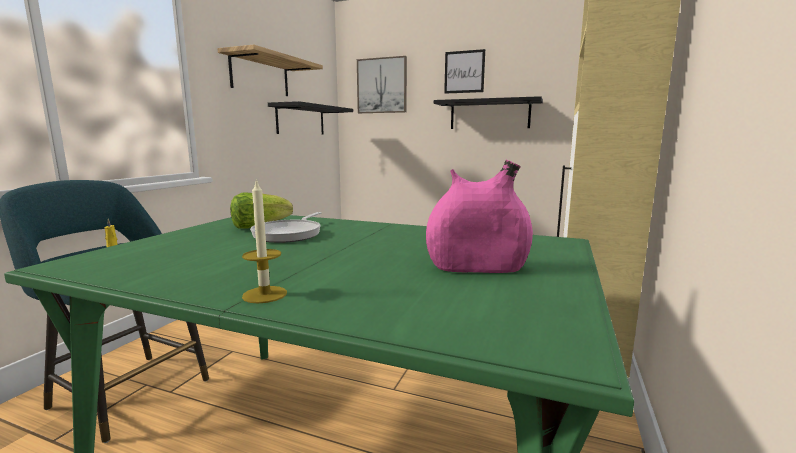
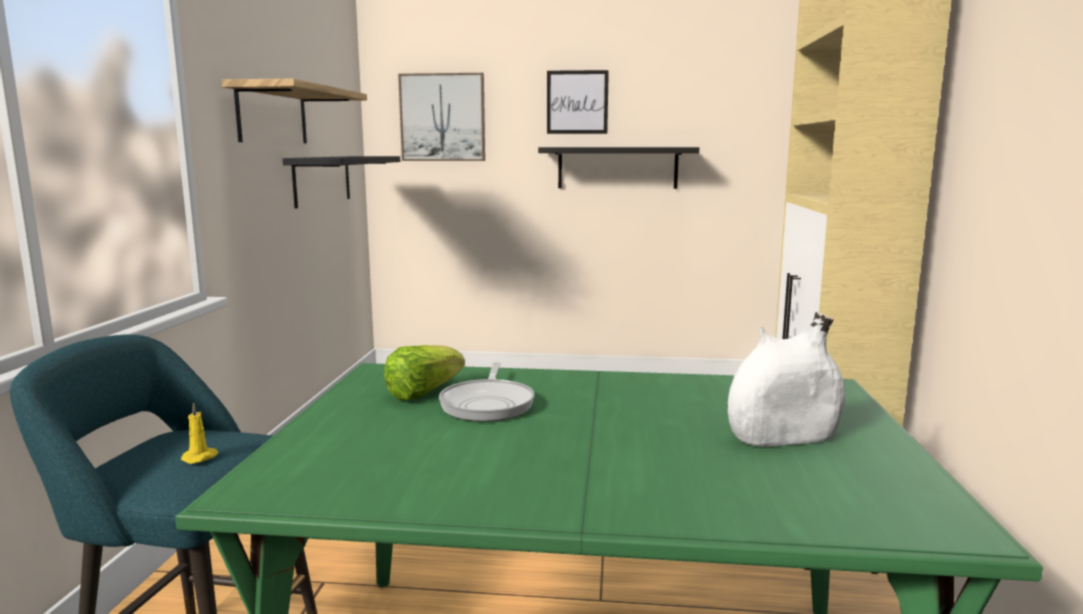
camera: 15 degrees left, 0 degrees up
(265, 294) = (597, 504): candle -> none
(477, 268) = (783, 437): pink vase -> white vase

